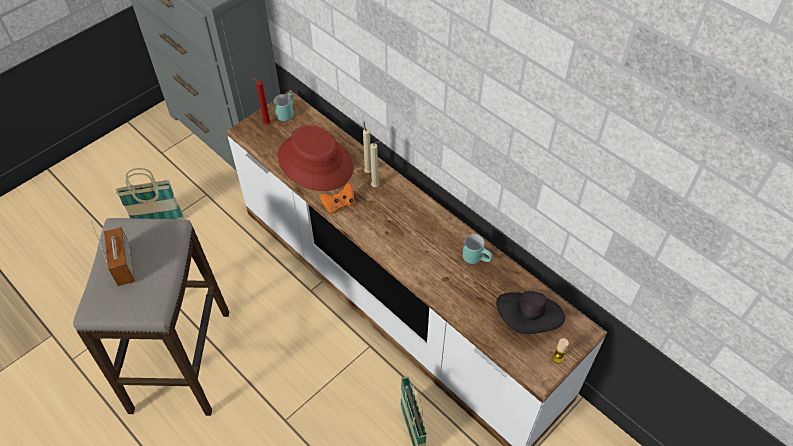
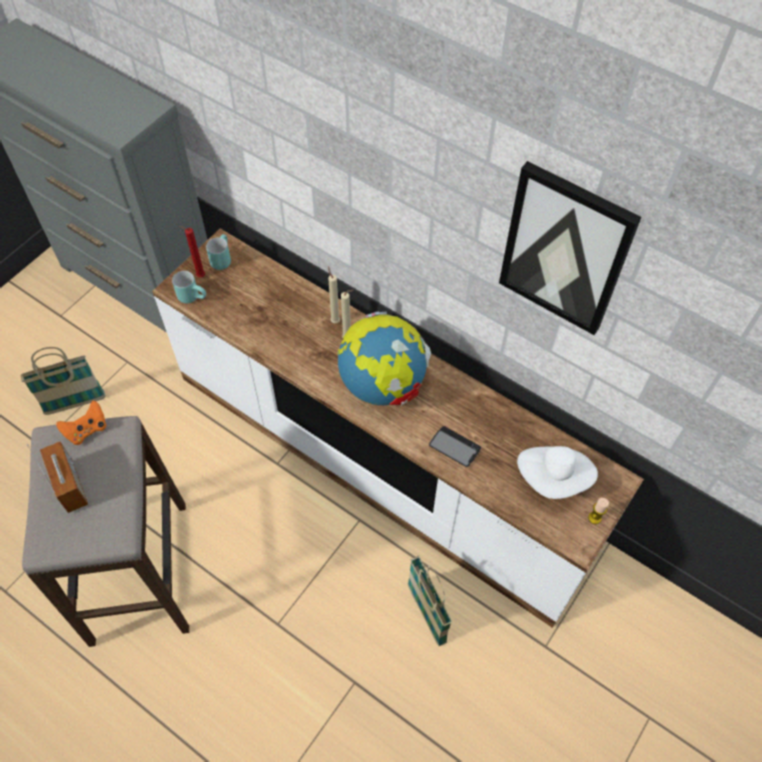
camera: 10 degrees left, 5 degrees up
(315, 162) = (270, 317): red hat -> none
(339, 204) = (308, 367): orange game controller -> orange game controller (87, 430)
(397, 226) = (383, 385): none -> globe
(447, 283) = (454, 447): none -> phone
(477, 258) = (482, 411): turquoise mug -> turquoise mug (193, 296)
(528, 320) = (554, 478): black hat -> white hat
(545, 112) = (565, 250): none -> picture

